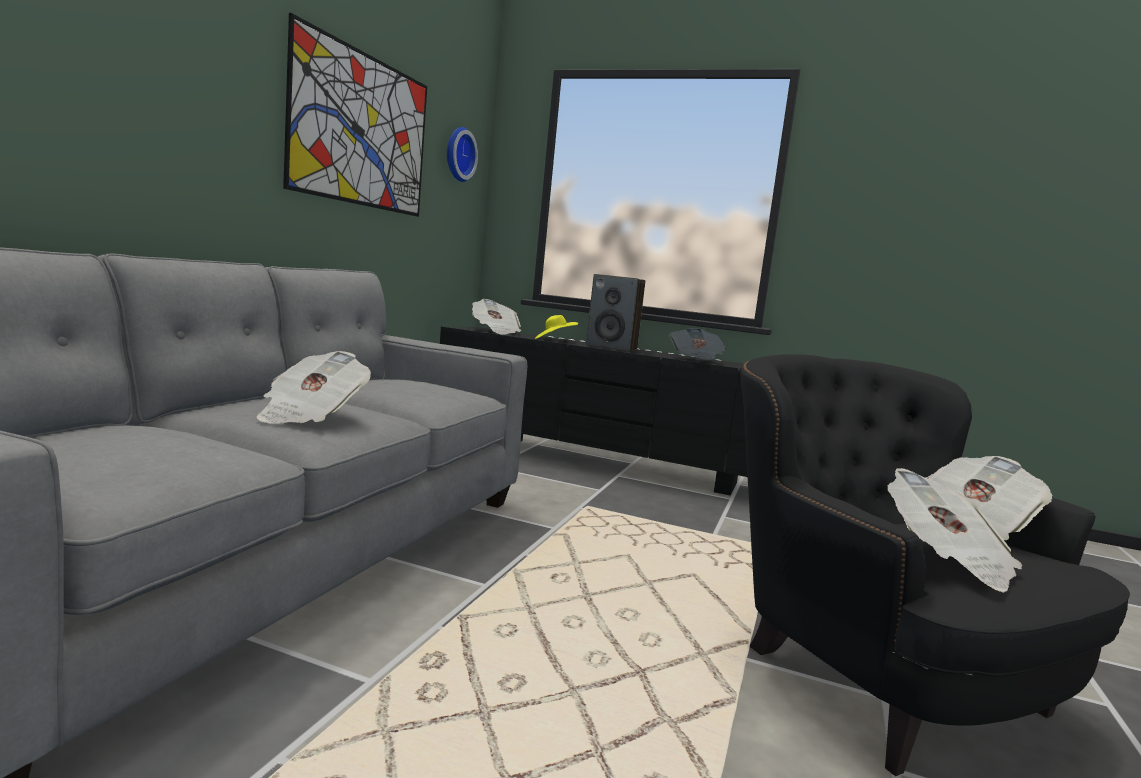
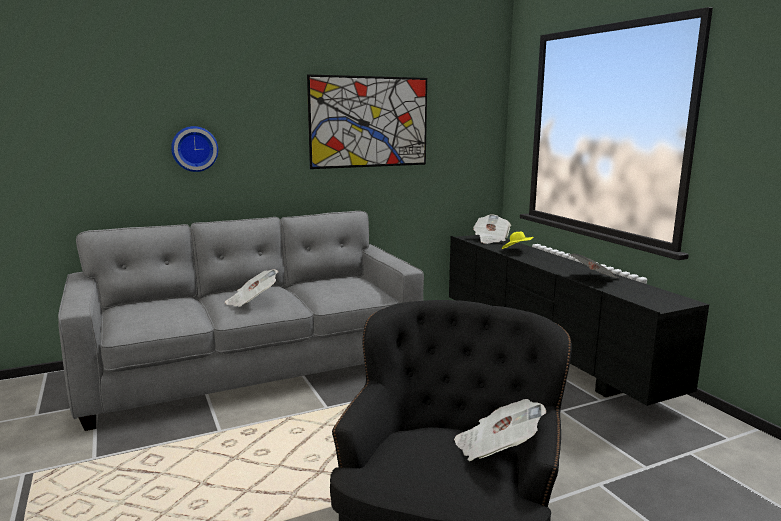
camera: 45 degrees right, 5 degrees up
(458, 154) = (466, 113): wall clock -> wall clock (194, 148)
(612, 347) = (551, 260): speaker -> none
(947, 561) = (403, 457): newspaper -> none

